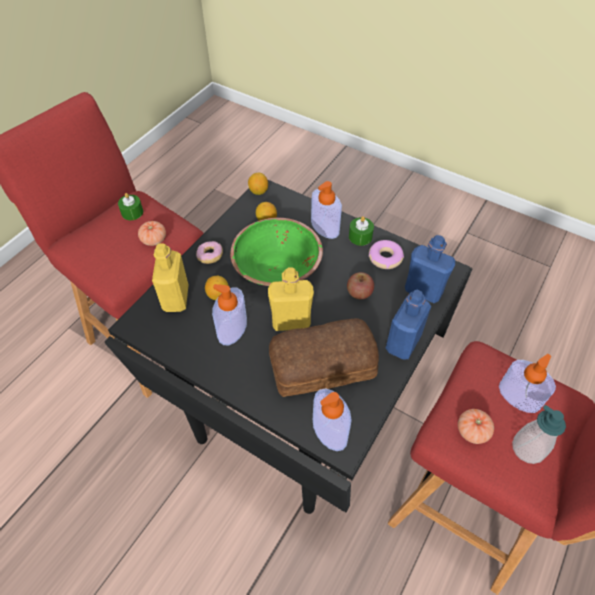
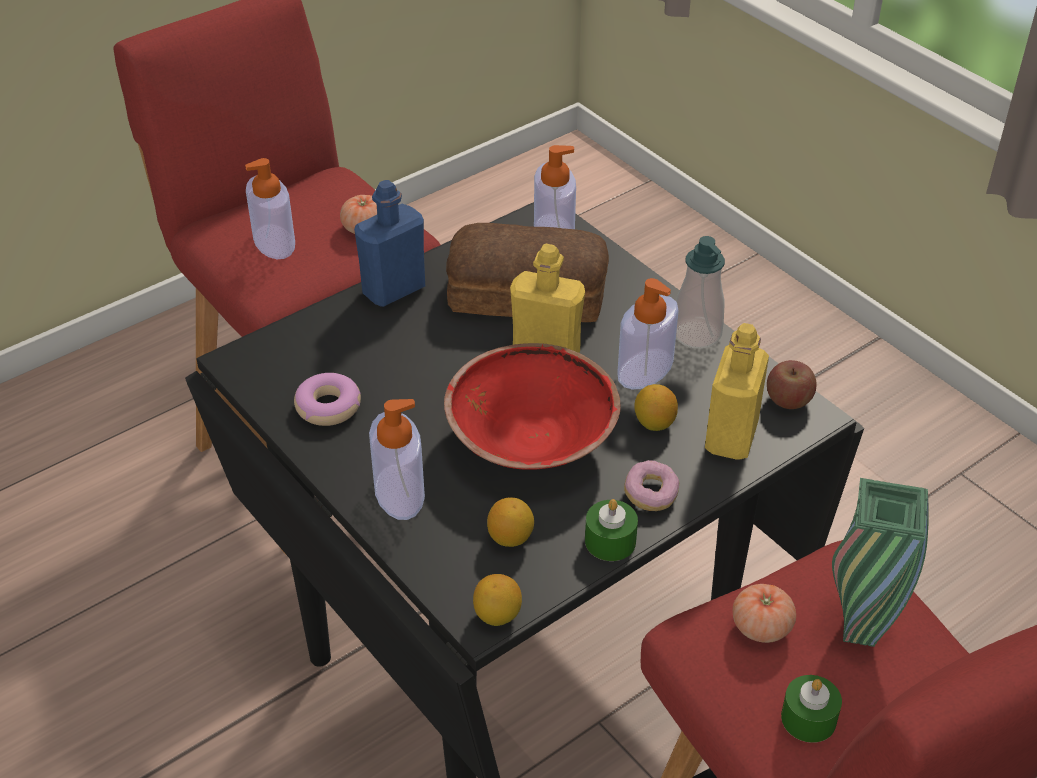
camera: 160 degrees left, 10 degrees down
(111, 248) = (859, 631): none -> green vase
(277, 268) = (531, 439): green bowl -> red bowl
(359, 293) = (412, 366): apple -> apple (788, 400)
(360, 236) = (344, 455): green candle -> green candle (610, 541)
(423, 290) = (306, 343): blue bottle -> none
(528, 448) = (312, 201): soap dispenser -> soap dispenser (696, 334)

